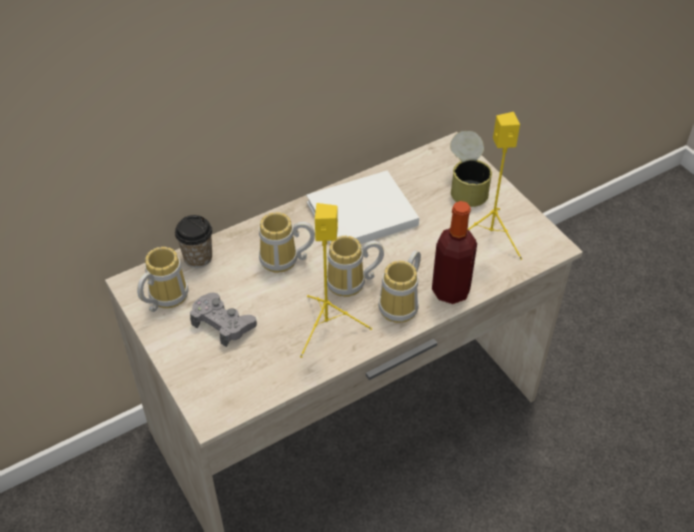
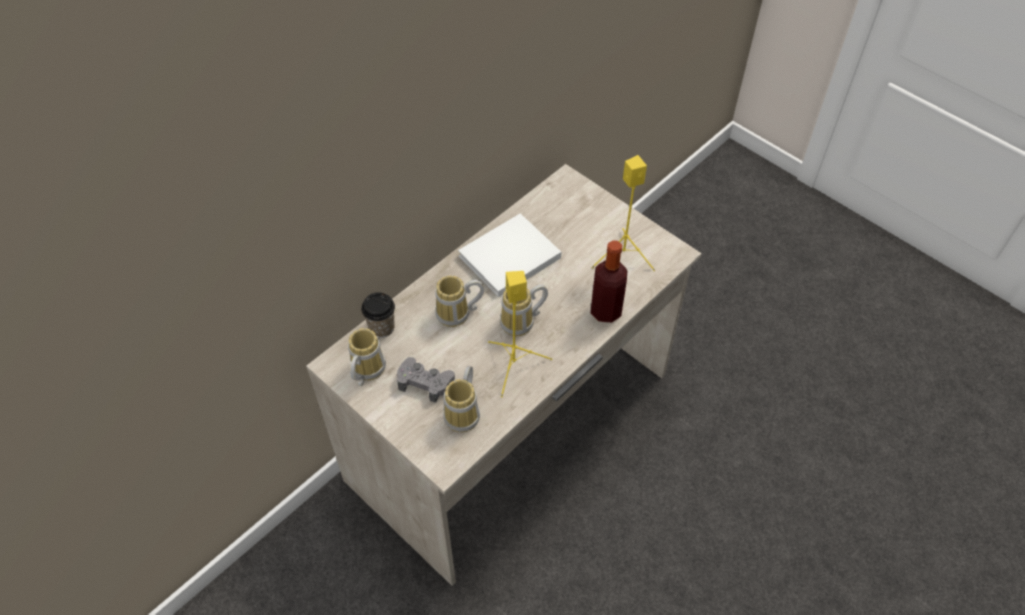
camera: 15 degrees left, 5 degrees up
(403, 305) = (571, 332): mug -> mug (465, 413)
(467, 185) = (590, 212): can -> none

